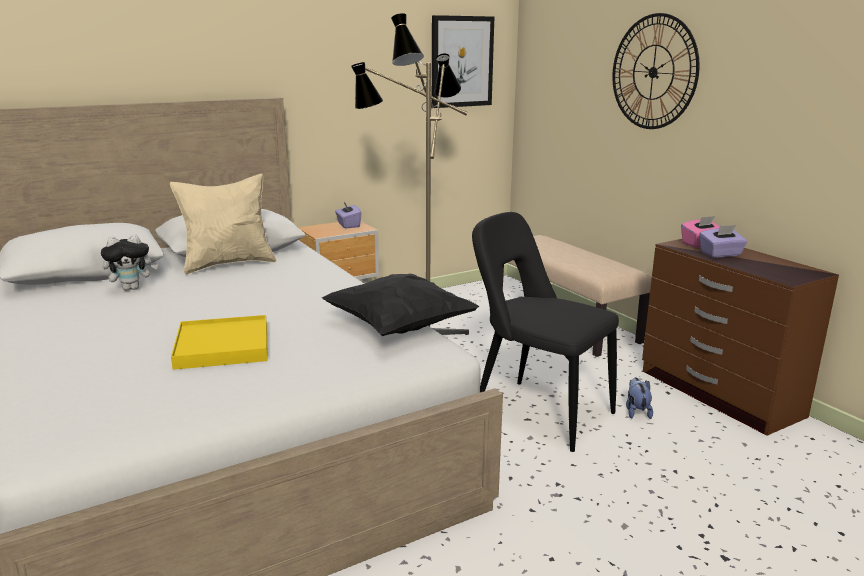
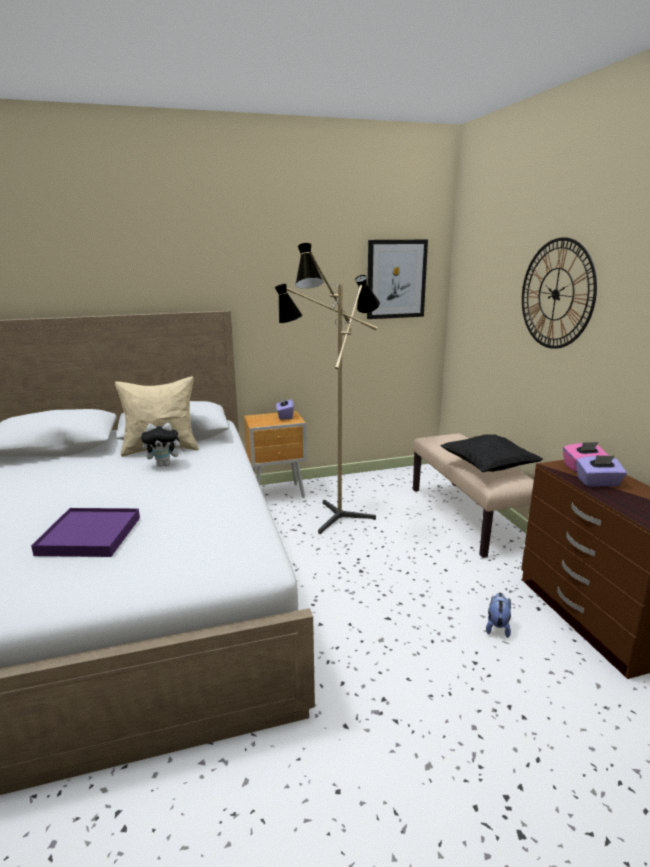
camera: 15 degrees right, 0 degrees up
(132, 288) = (74, 466): plush toy -> plush toy (165, 464)
(222, 347) = (89, 536): yellow tray -> purple tray
(399, 327) = (245, 532): black pillow -> black pillow (488, 467)
(537, 412) = (400, 611): black chair -> none

